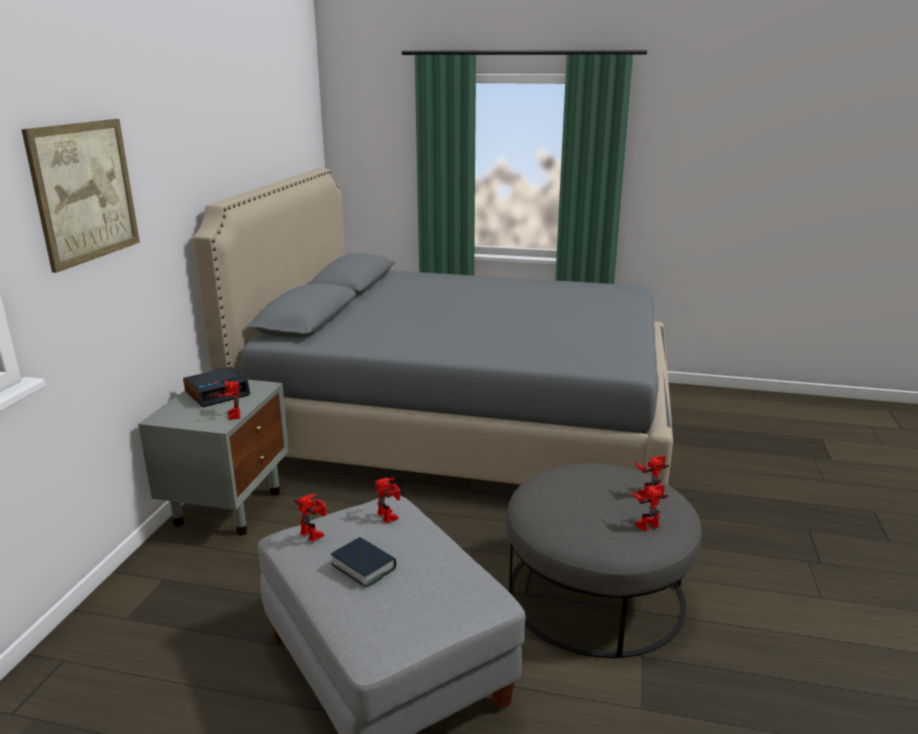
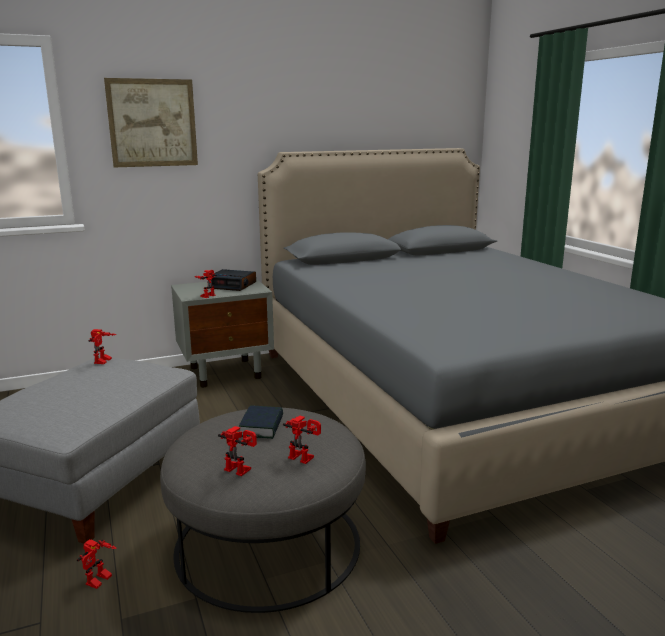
camera: 55 degrees right, 5 degrees down
(363, 566) = (72, 383): book -> book (262, 427)
(391, 516) = (146, 373): toy robot -> toy robot (100, 582)

